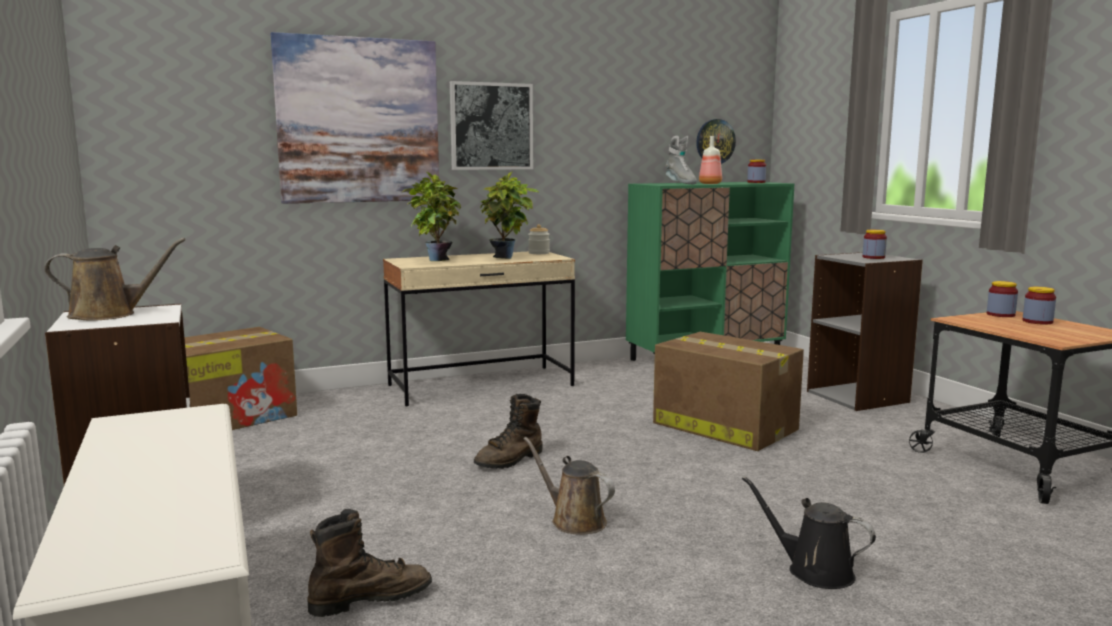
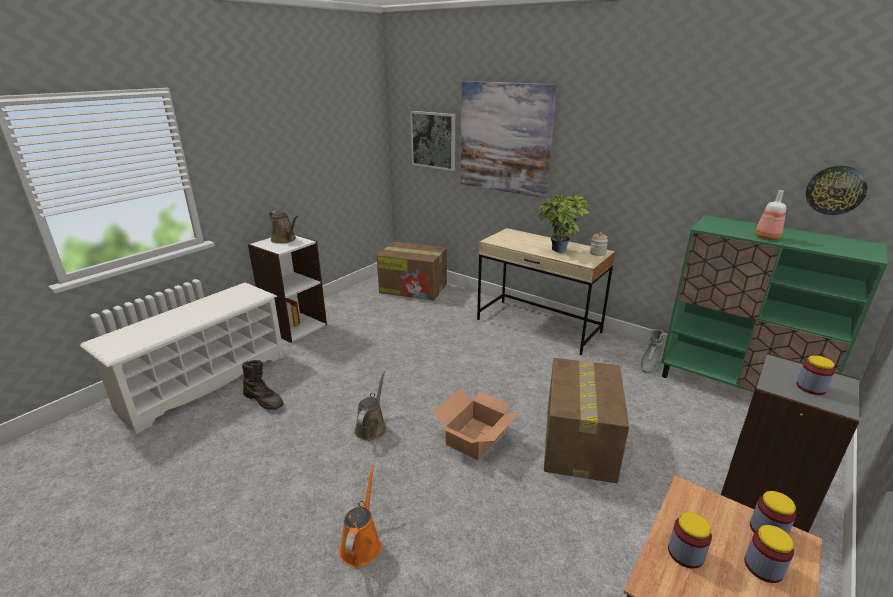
camera: 60 degrees right, 15 degrees up
(434, 260) = (519, 239): potted plant -> none
(491, 126) = (591, 150): picture -> picture (433, 140)
(510, 460) = (434, 378): brown boot -> none
(669, 467) = (476, 438): none -> cardboard box
(680, 183) = (742, 228): grey boot -> grey boot (649, 364)
(756, 182) = (851, 247): jar -> jar (685, 553)
(814, 571) = (361, 543): black watering can -> orange watering can

